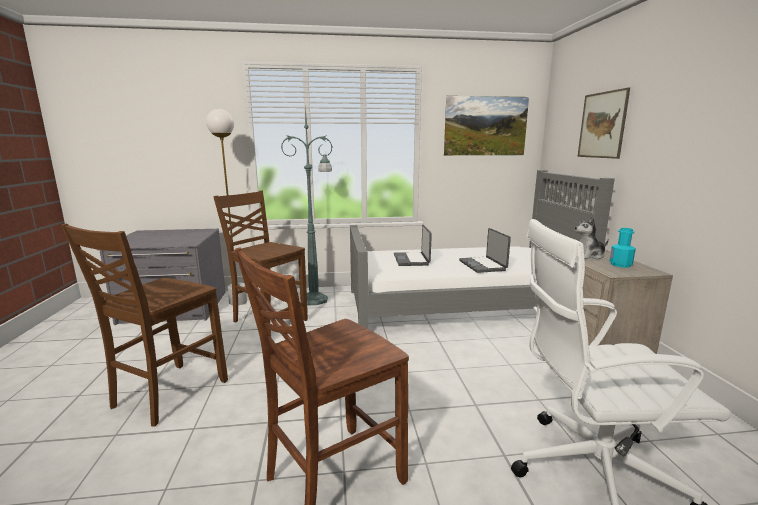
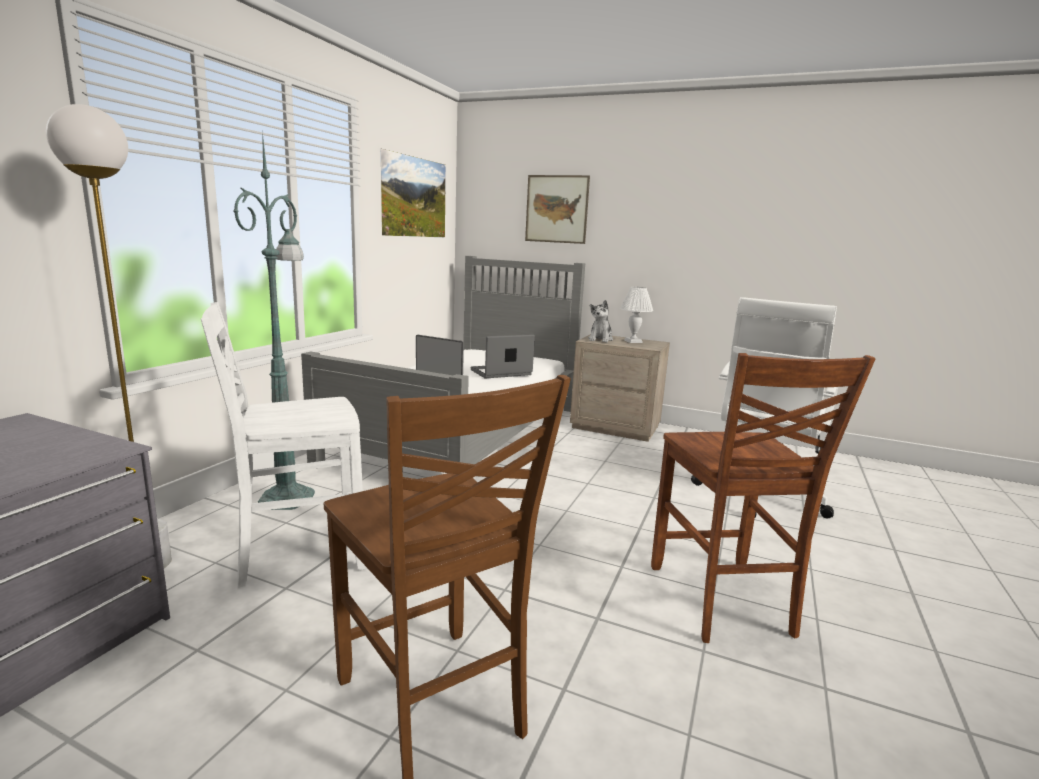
camera: 60 degrees left, 0 degrees up
(268, 321) = (297, 553): brown chair -> white chair
(483, 265) = (501, 373): laptop -> laptop turned 135 degrees clockwise
(620, 265) = (633, 341): turquoise bottle -> white table lamp

